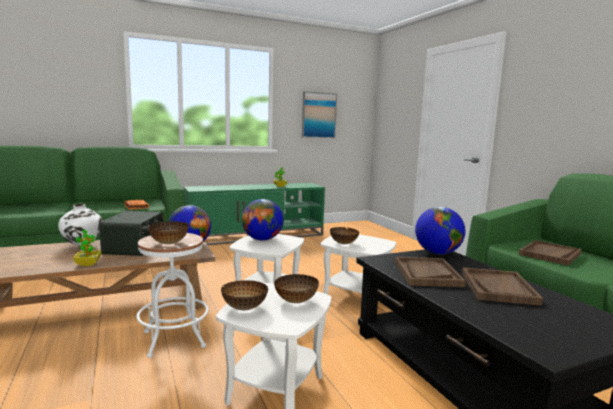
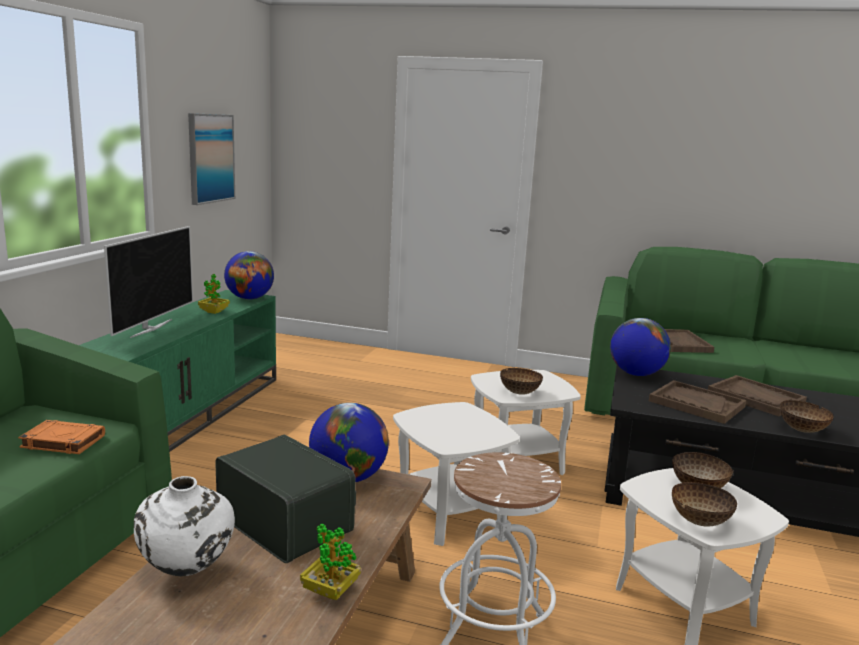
camera: 50 degrees left, 5 degrees up
(168, 243) = (527, 482): bowl -> bowl (802, 430)
(240, 186) = (150, 328): none -> television
(262, 239) = (437, 424): globe -> globe (249, 298)

